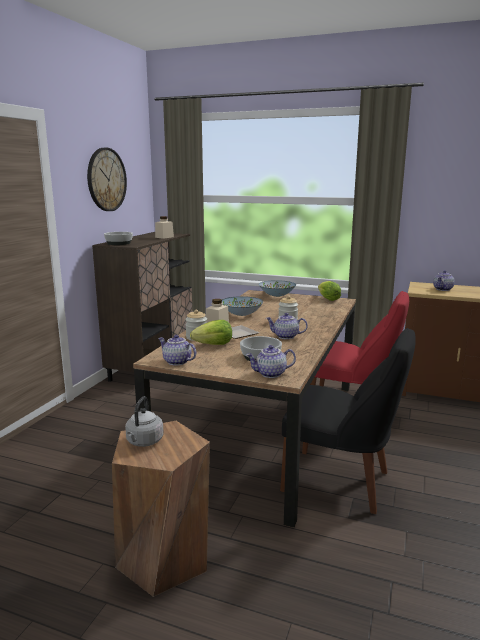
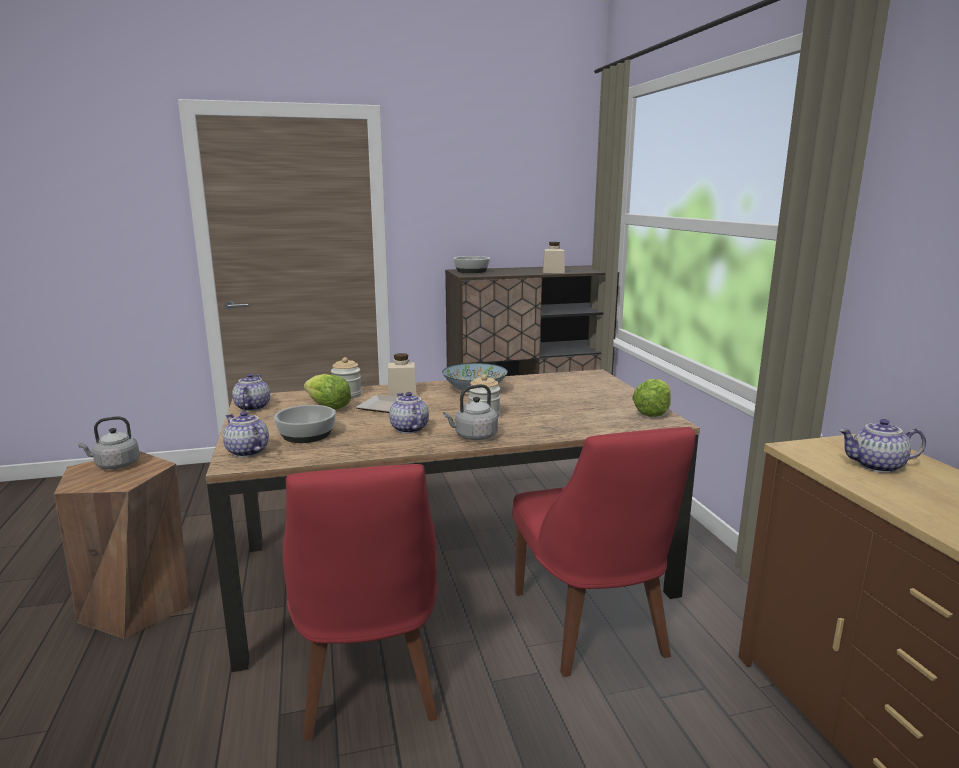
camera: 55 degrees right, 0 degrees up
(106, 179) = (489, 188): wall clock -> none
(277, 295) = (605, 385): bowl -> none
(317, 328) = (473, 436): none -> grey kettle
(341, 482) = (368, 679): black chair -> red chair

